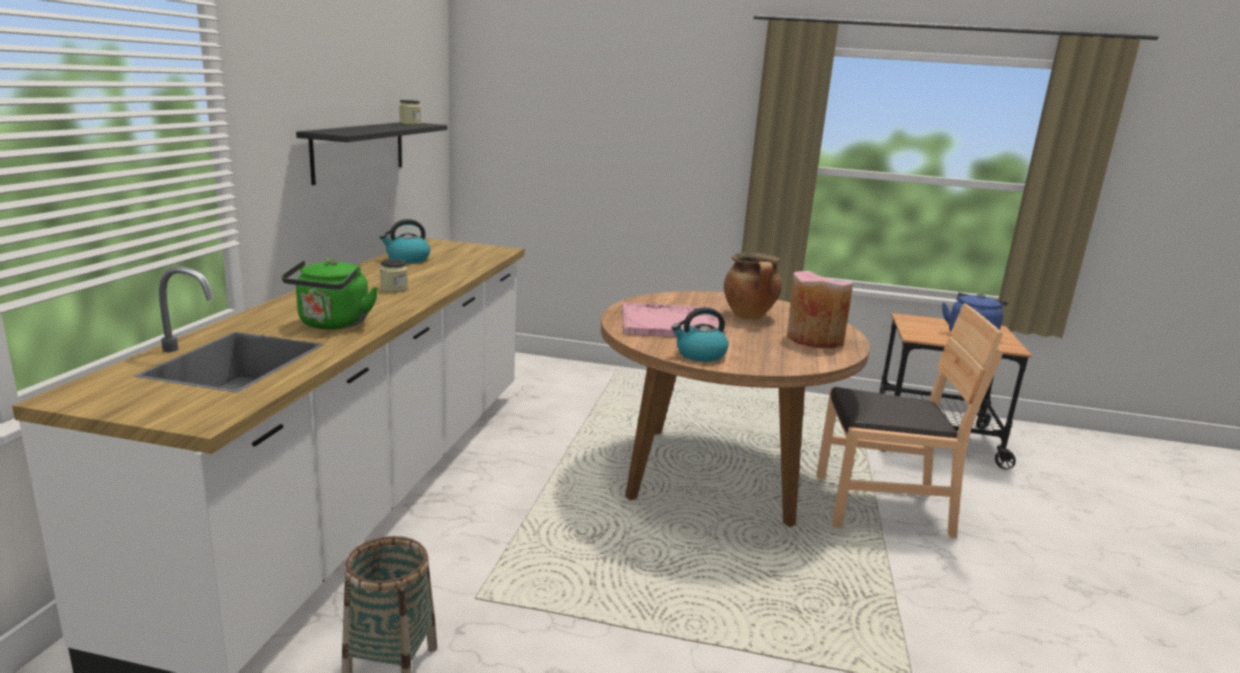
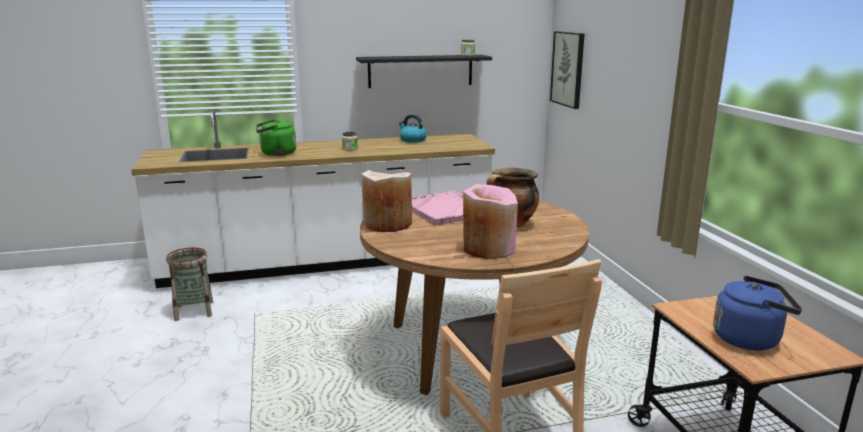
camera: 65 degrees right, 0 degrees up
(506, 138) = (568, 69): none -> picture
(700, 355) = (387, 224): kettle -> beige vase

